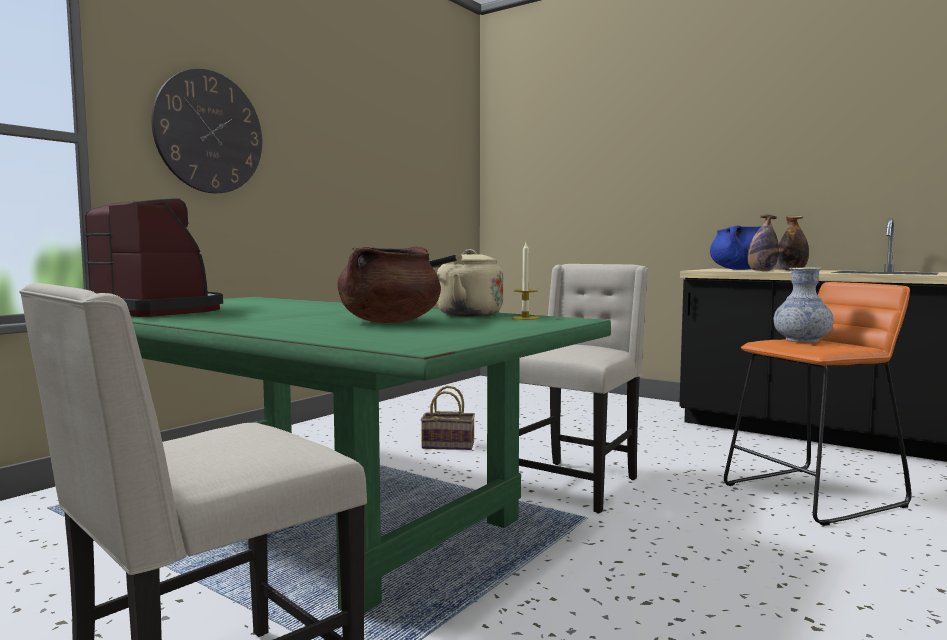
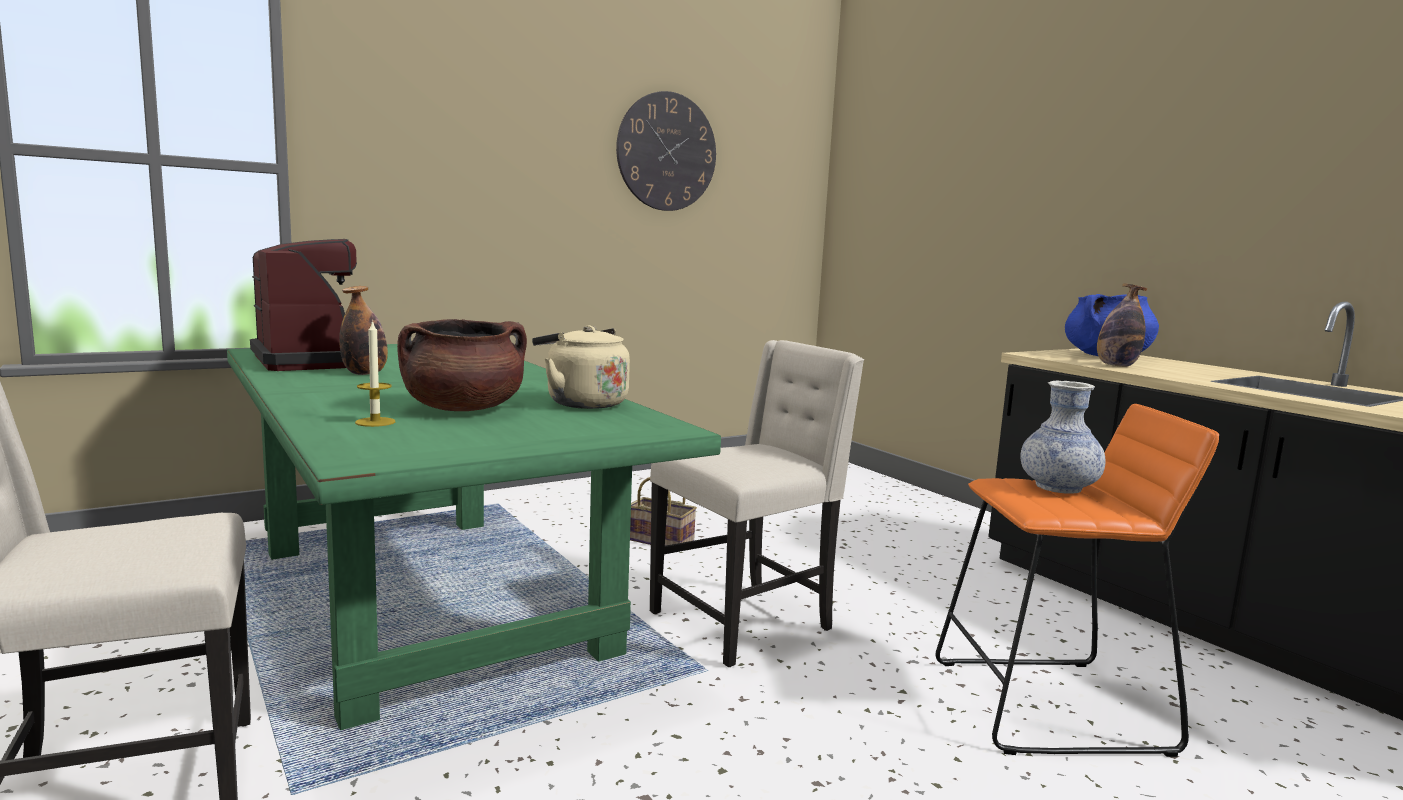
camera: 20 degrees right, 5 degrees up
(209, 132) = (433, 155): wall clock -> wall clock (667, 152)
(525, 318) = (627, 419): candle -> candle (375, 422)
(792, 270) = (1174, 368): bottle -> bottle (365, 373)

